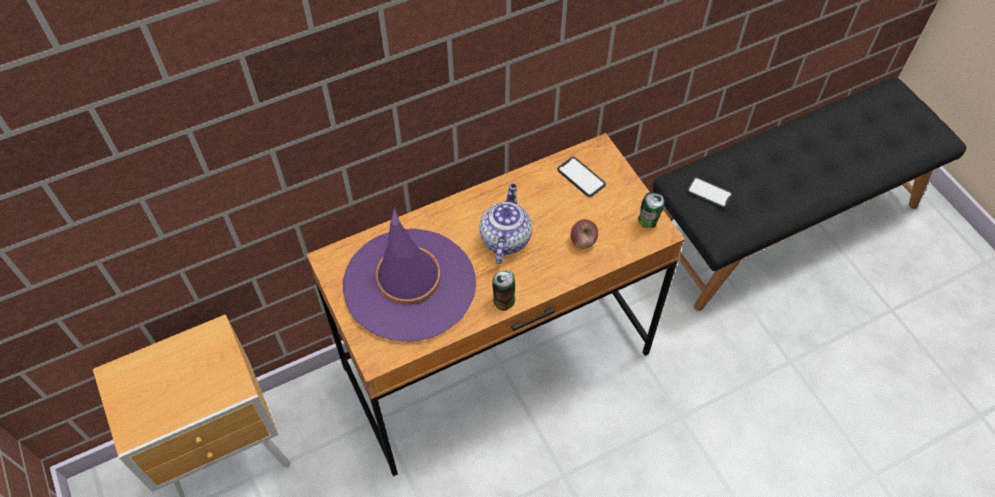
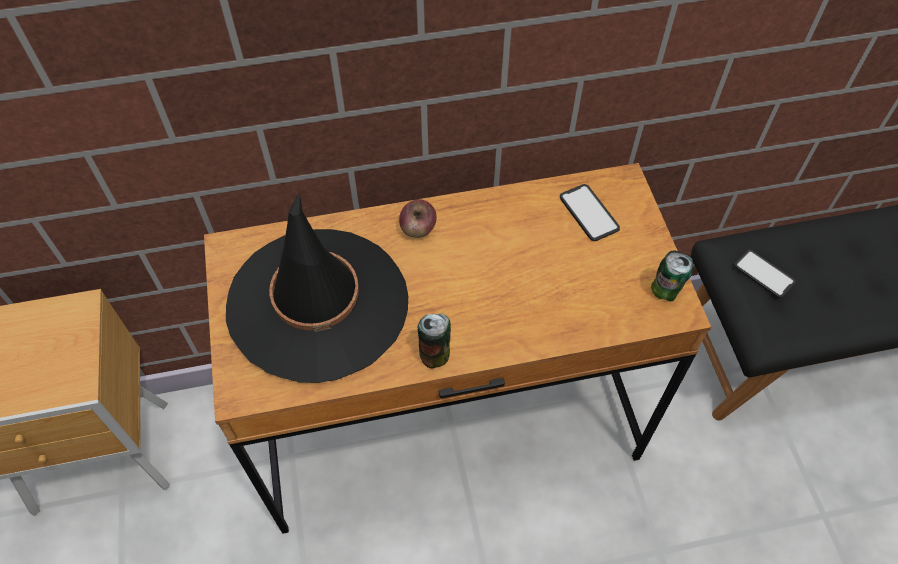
camera: 15 degrees right, 0 degrees up
(410, 284) = (318, 303): purple hat -> black hat
(505, 238) = (463, 270): teapot -> none
(583, 241) = (567, 298): apple -> apple (418, 229)

